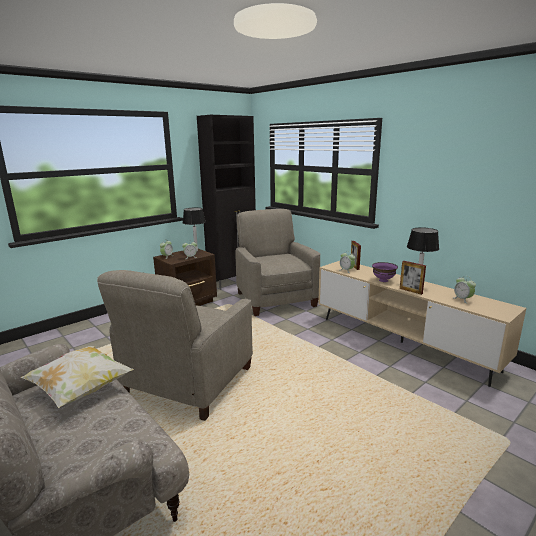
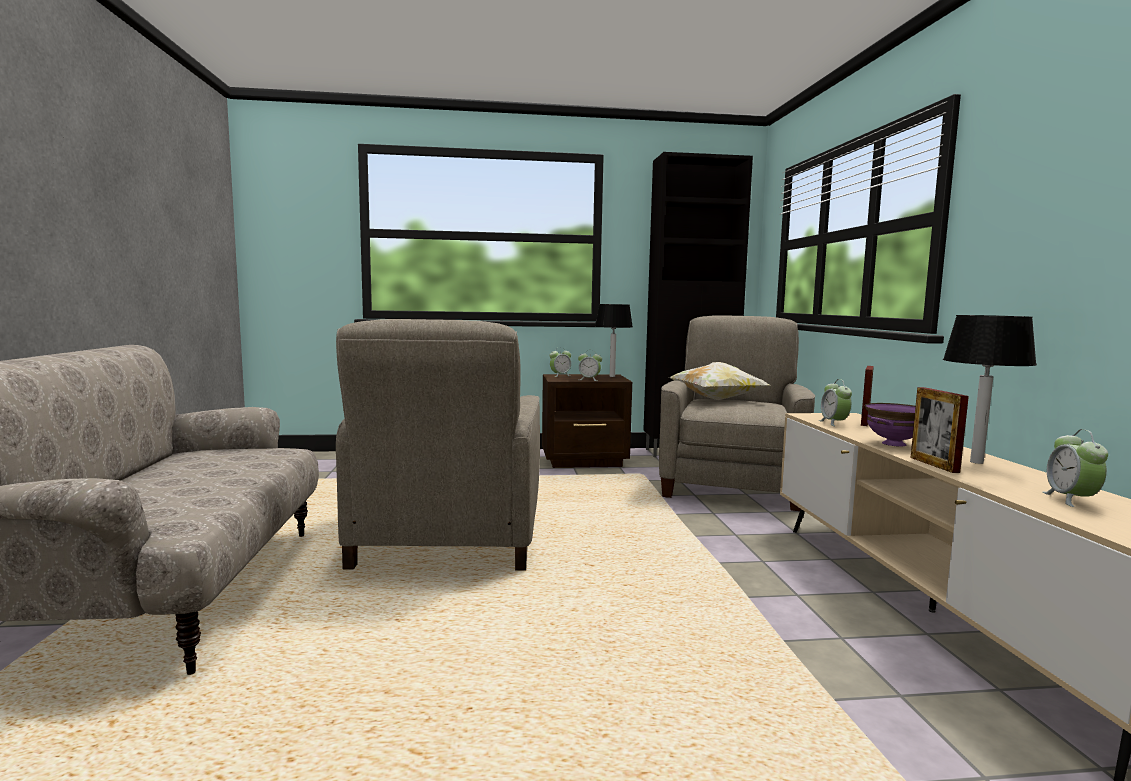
camera: 35 degrees right, 10 degrees down
(81, 390) = (238, 462): pillow -> pillow (716, 400)
(187, 382) = (447, 539): beige armchair -> beige armchair turned 60 degrees counterclockwise

